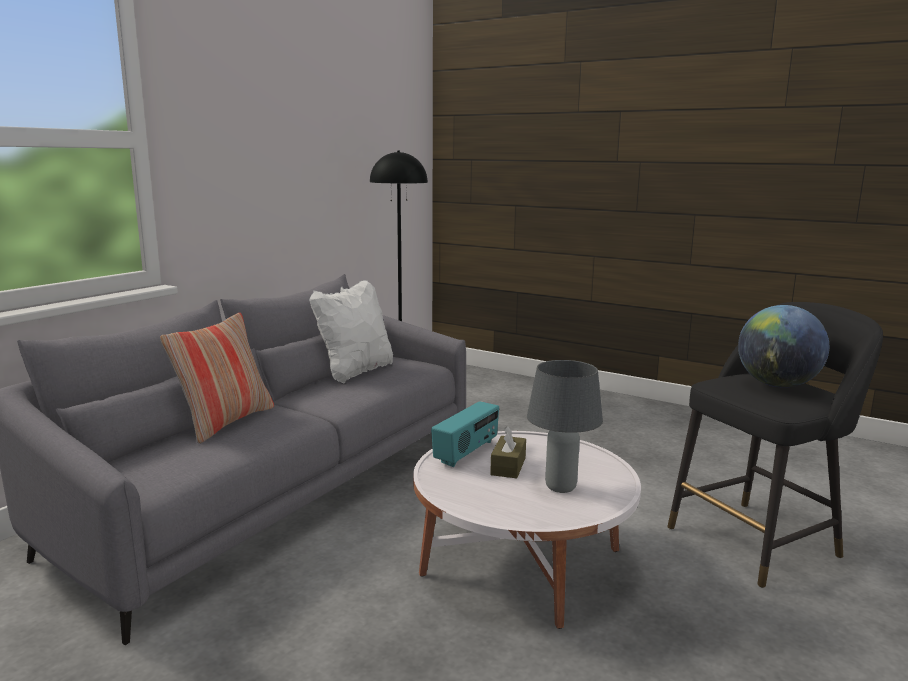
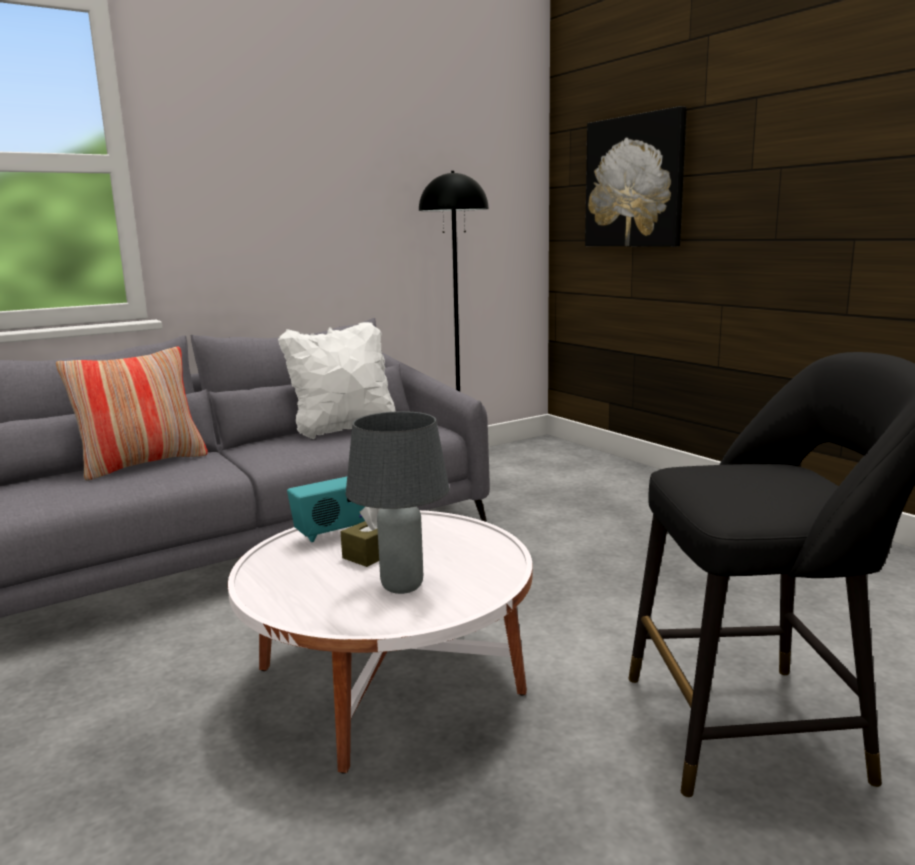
camera: 25 degrees right, 0 degrees up
(518, 162) = (635, 182): none -> picture
(777, 385) = (770, 481): globe -> none

